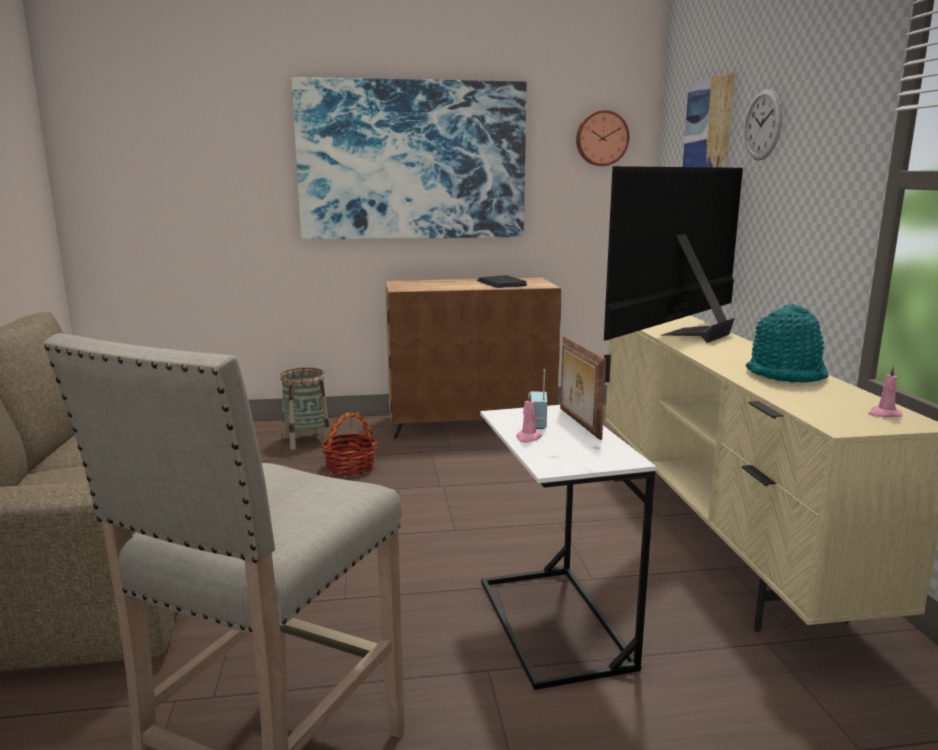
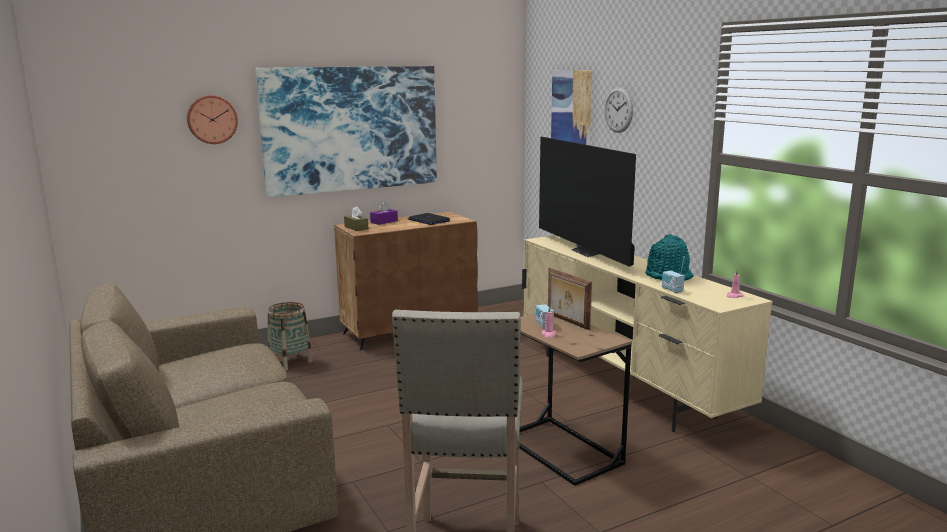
camera: 20 degrees left, 0 degrees up
(350, 467) = (345, 377): basket -> none
(404, 285) = (356, 228): none -> brown tissue box
(446, 281) = (384, 221): none -> purple tissue box
(554, 623) = (561, 450): white side table -> brown side table
(601, 138) = (486, 105): wall clock -> wall clock (212, 119)
(686, 334) = (589, 252): television -> television turned 45 degrees counterclockwise
(772, 393) = (671, 290): none -> radio

